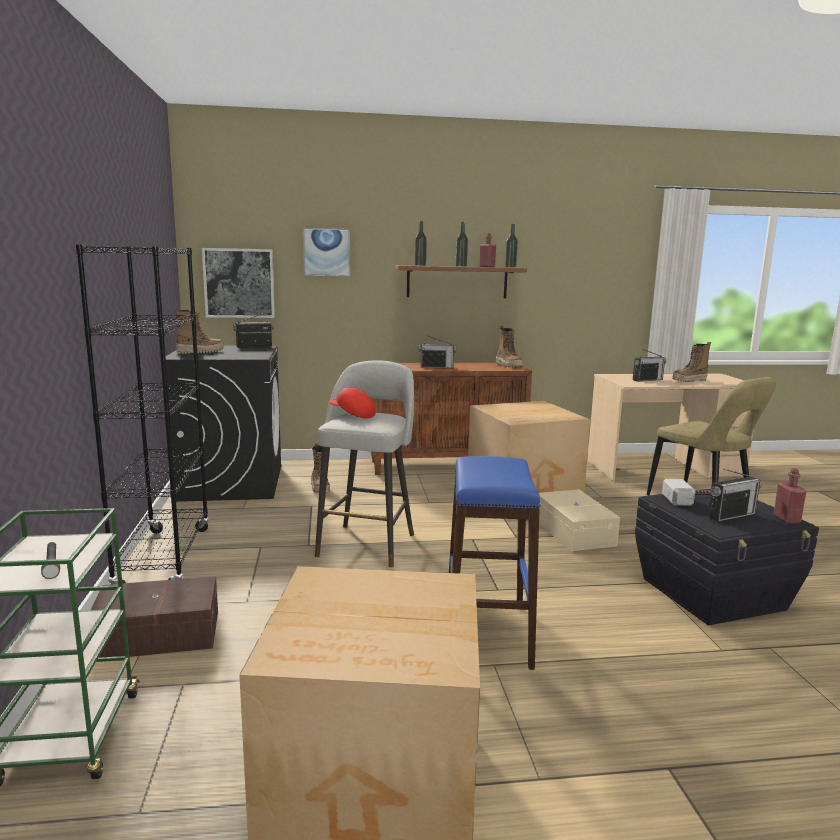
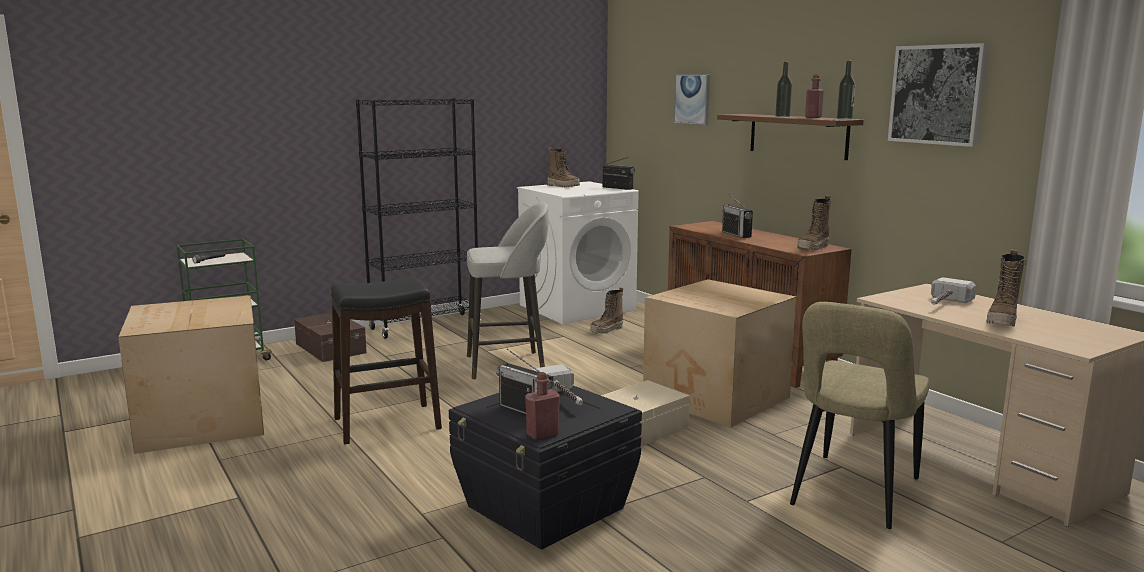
camera: 65 degrees right, 0 degrees up
(231, 483) = (577, 307): black washing machine -> white washing machine
(239, 283) = (637, 128): picture -> picture (937, 94)
(352, 414) = (507, 246): red cap -> none
(420, 265) = (750, 114): bottle -> none
(487, 634) = (386, 424): blue stool -> black stool
(647, 380) = (944, 304): radio -> hammer
(689, 381) = (1002, 321): boot -> boot turned 105 degrees counterclockwise

